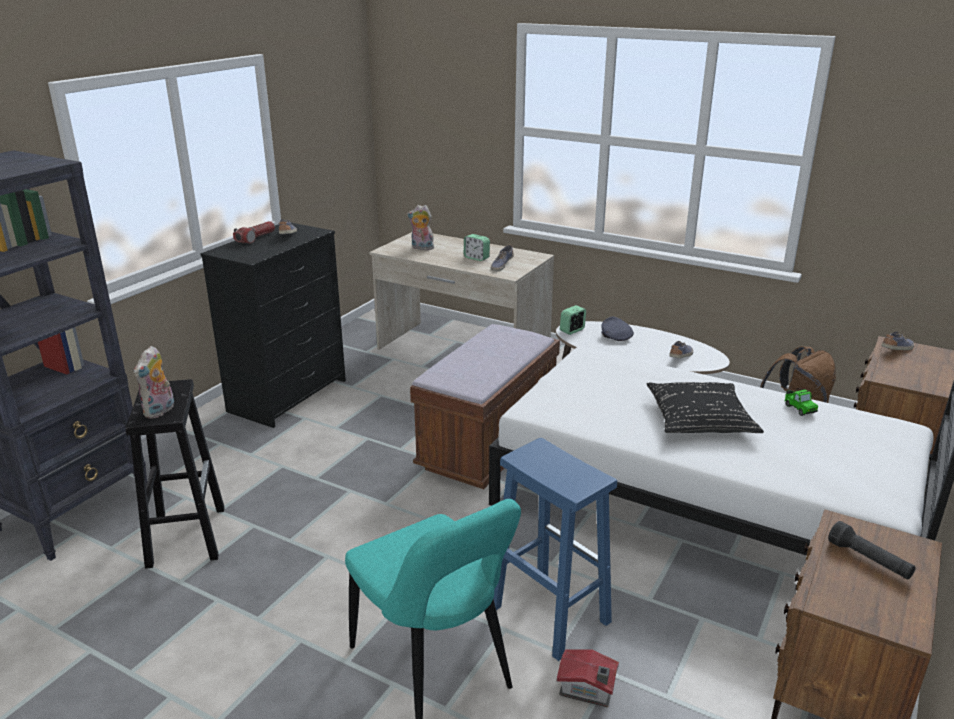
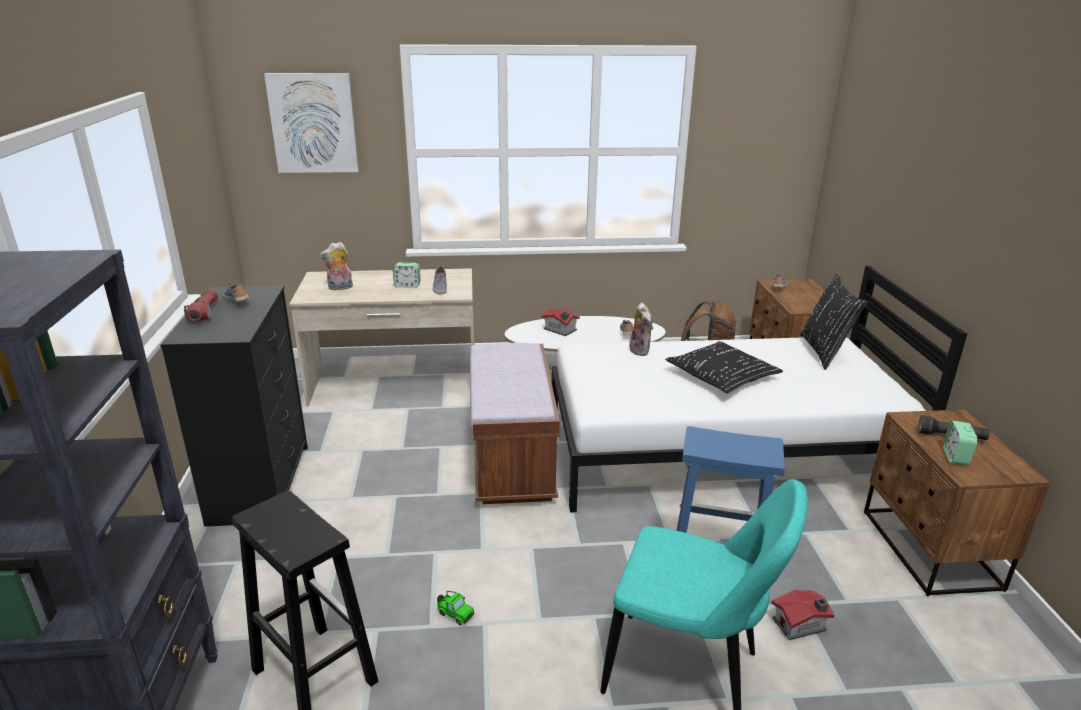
camera: 35 degrees left, 0 degrees up
(160, 411) = (303, 537): plush toy -> plush toy (641, 351)
(441, 94) = (313, 123): none -> picture
(572, 330) = (520, 334): alarm clock -> alarm clock (955, 457)
(615, 336) = (560, 330): grey cap -> toy house
(798, 408) = (768, 347): toy car -> toy car (454, 614)
(867, 433) = (824, 352): none -> black pillow

